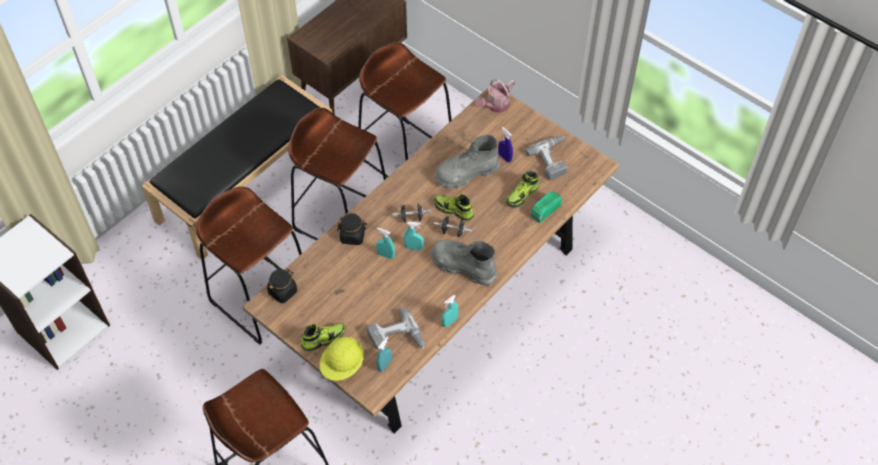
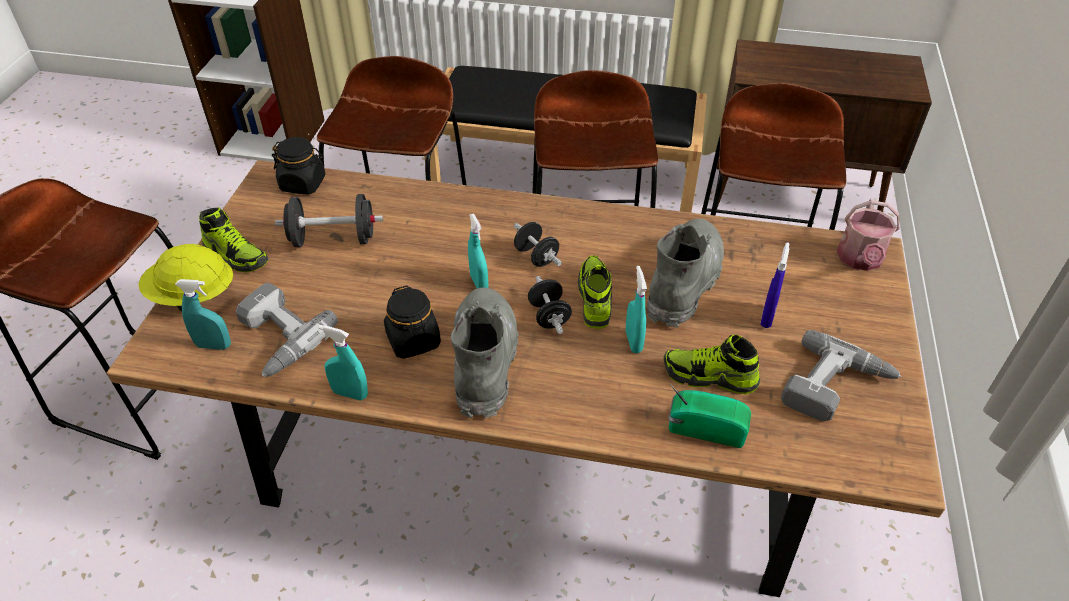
camera: 60 degrees right, 10 degrees down
(340, 293) = (333, 239): none -> black dumbbell
(353, 236) = (451, 209): black jar -> black jar (413, 340)
(386, 255) = (440, 257): turquoise spray bottle -> turquoise spray bottle (633, 341)
(466, 173) = (683, 283): grey boot -> grey boot turned 75 degrees clockwise
(495, 106) = (860, 260): watering can -> watering can turned 90 degrees counterclockwise

